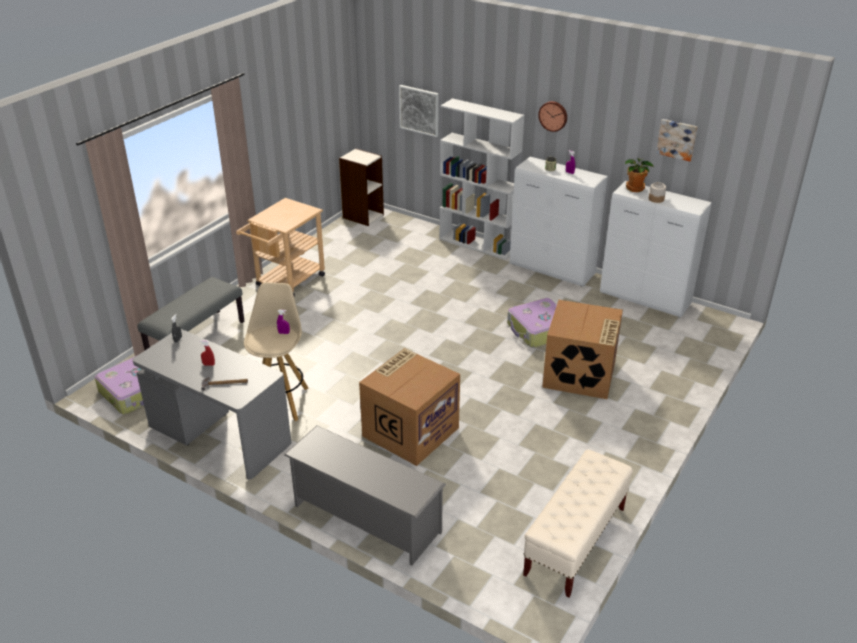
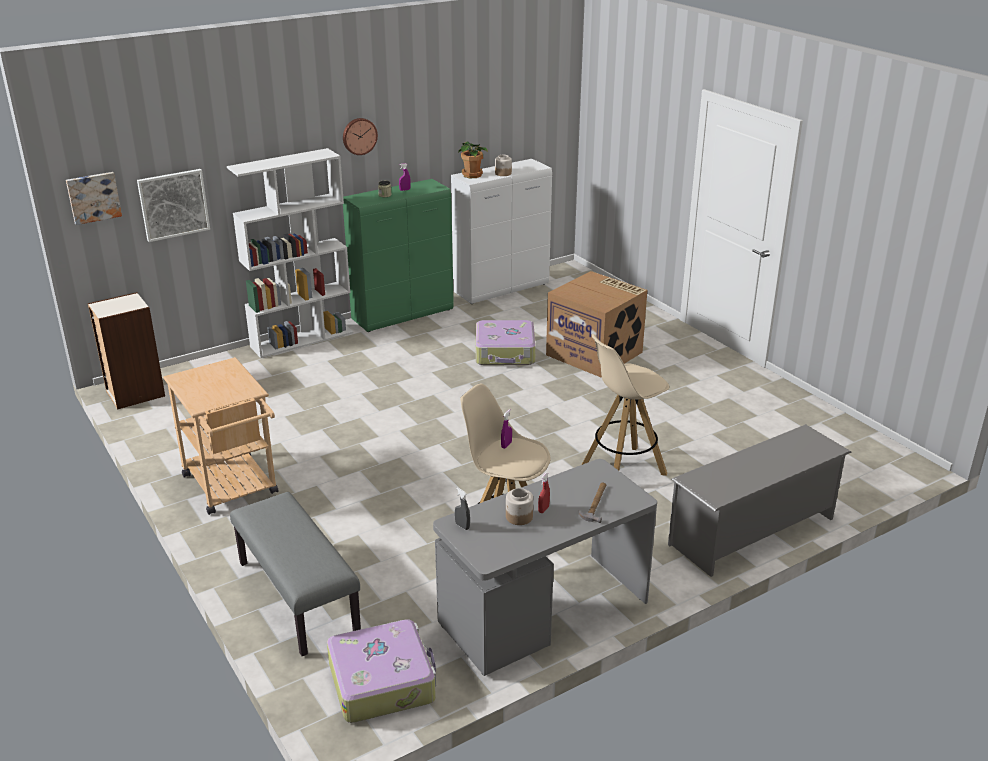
camera: 65 degrees left, 5 degrees down
(196, 357) = (519, 517): none -> jar
(410, 431) = (622, 469): cardboard box -> beige stool
(552, 270) = (403, 315): white cabinet -> green cabinet
(575, 541) = (829, 424): beige bench -> none
(677, 139) = (489, 108): picture -> picture (93, 197)

